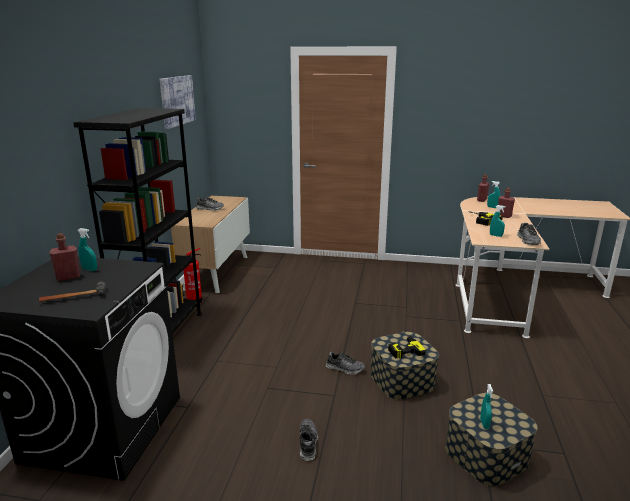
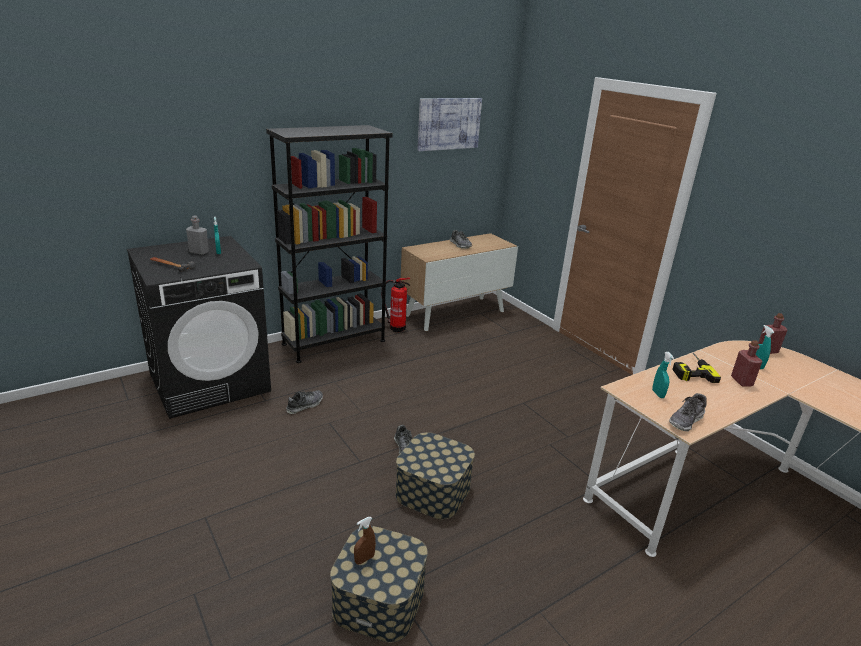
camera: 45 degrees right, 5 degrees up
(68, 277) = (199, 252): red bottle -> grey bottle
(307, 443) = (283, 478): shoe -> shoe (305, 405)
(402, 347) = (435, 454): power drill -> none
(484, 424) = (364, 559): turquoise spray bottle -> brown spray bottle

